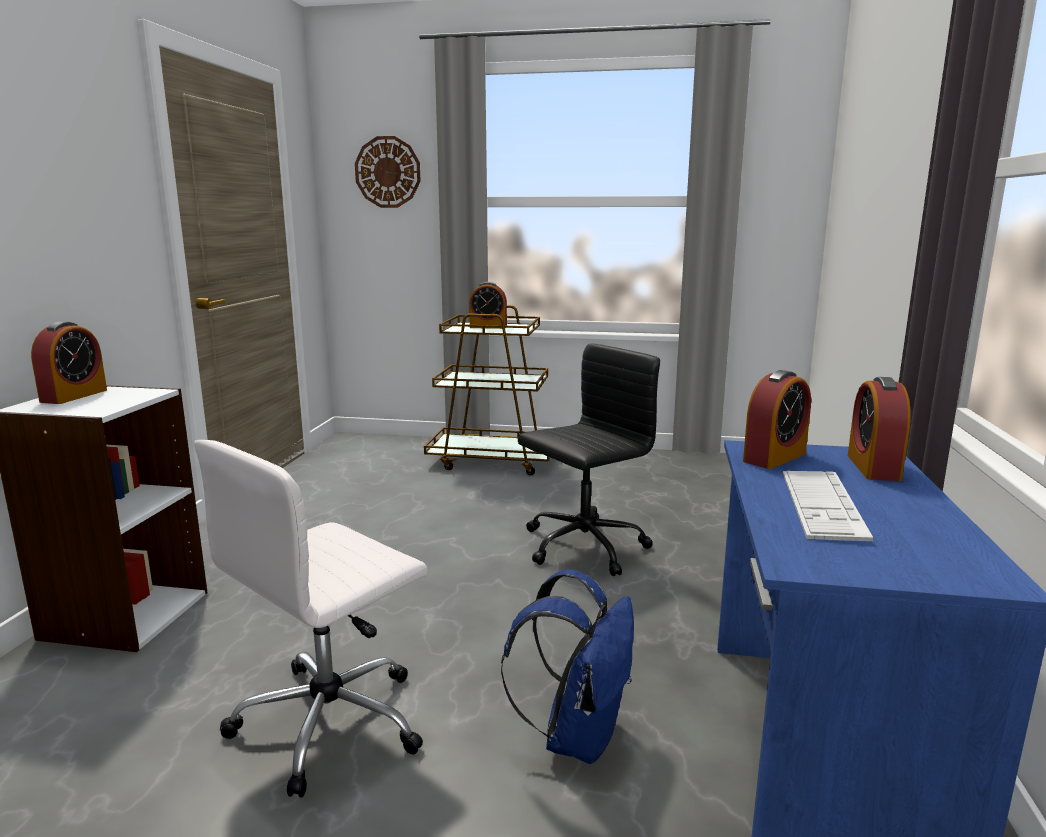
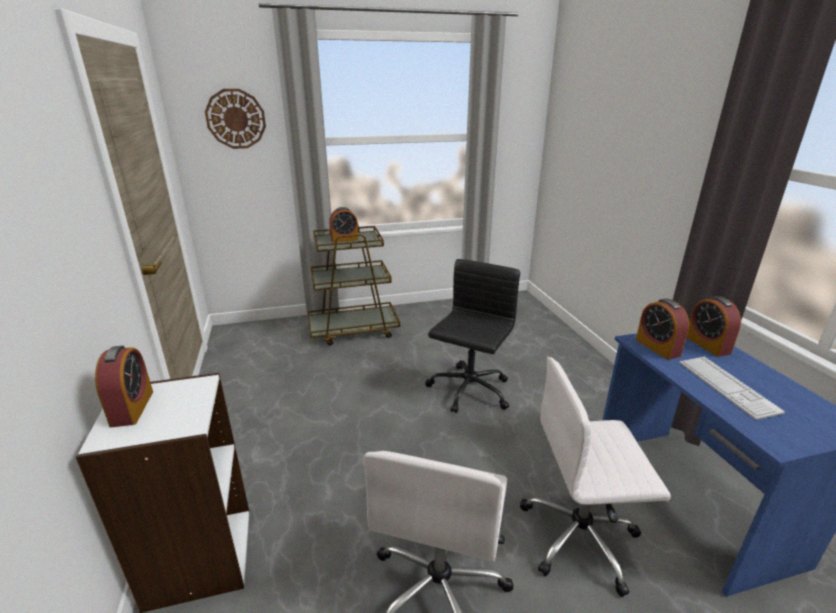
camera: 25 degrees left, 10 degrees up
(578, 735) = (581, 536): blue backpack -> white office chair
(774, 457) = (657, 347): alarm clock -> alarm clock turned 135 degrees clockwise

